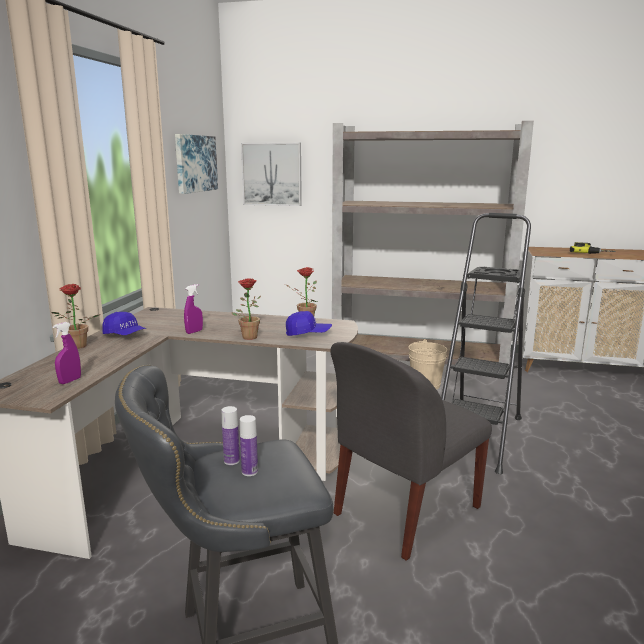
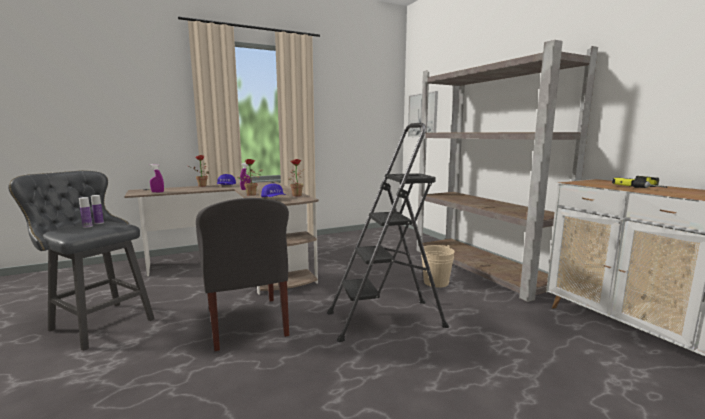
camera: 50 degrees right, 5 degrees down
(195, 163) = (361, 107): picture -> none
(404, 512) = (247, 324): grey chair -> grey chair turned 120 degrees counterclockwise

